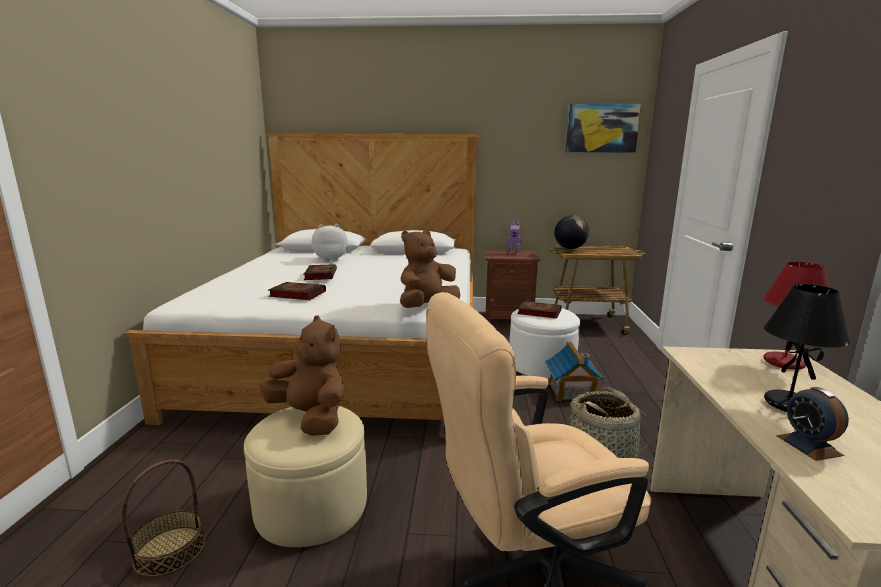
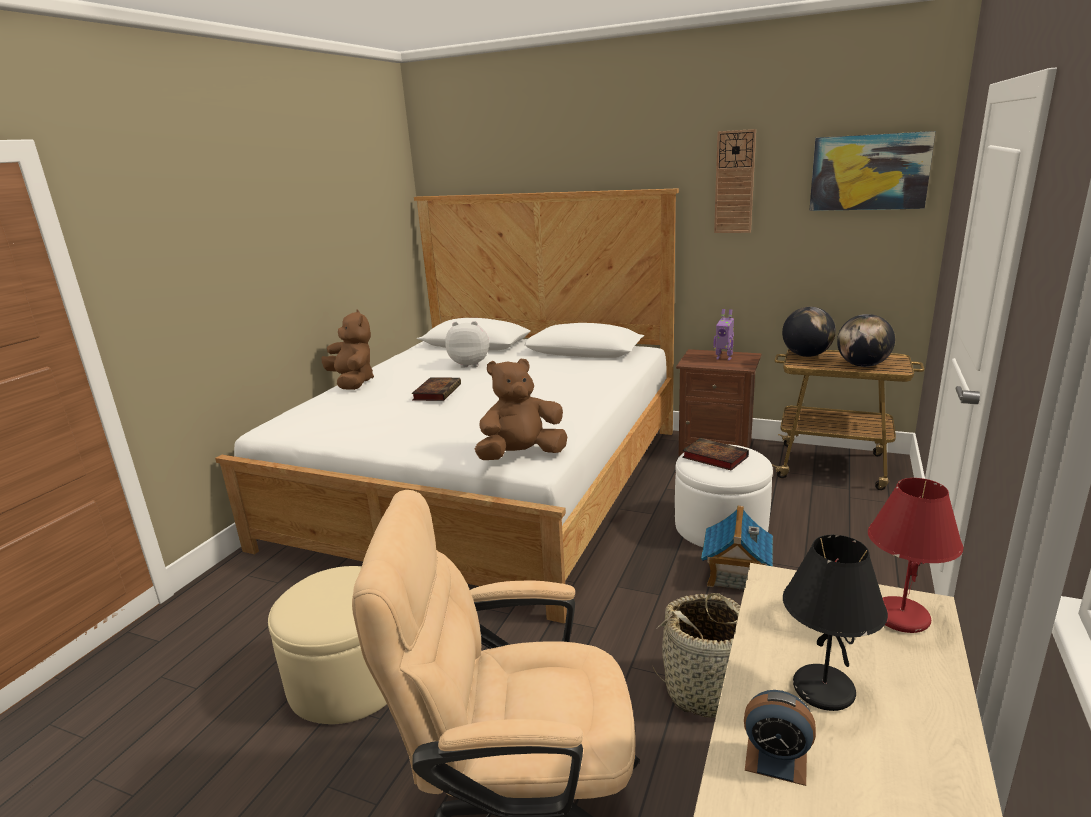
camera: 20 degrees right, 5 degrees up
(170, 551) = (207, 699): basket -> none
(296, 294) = (390, 423): book -> none
(311, 418) = (344, 586): brown plush toy -> brown plush toy (353, 382)
(516, 132) = (734, 182): none -> wall clock
(608, 252) = (862, 365): none -> globe
(808, 445) = (776, 759): alarm clock -> alarm clock turned 75 degrees counterclockwise

